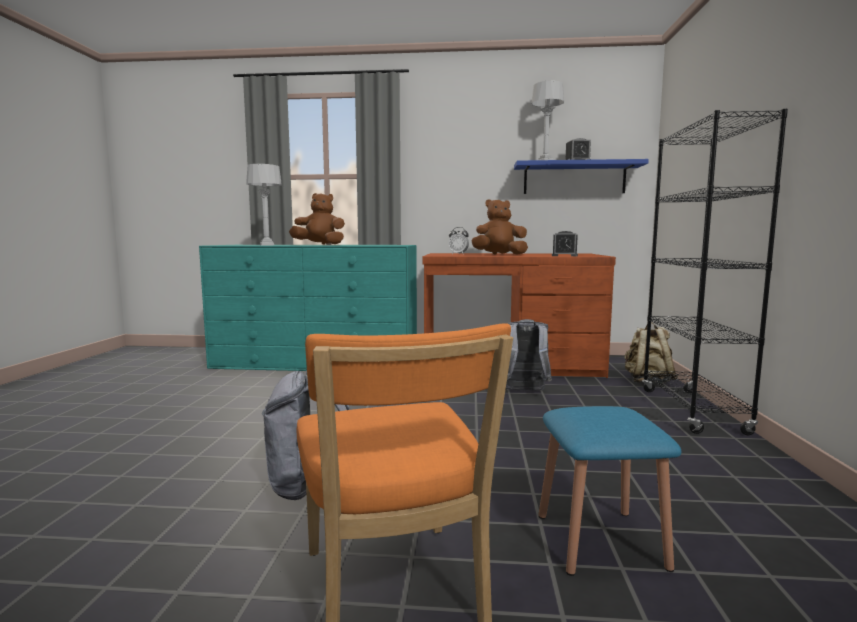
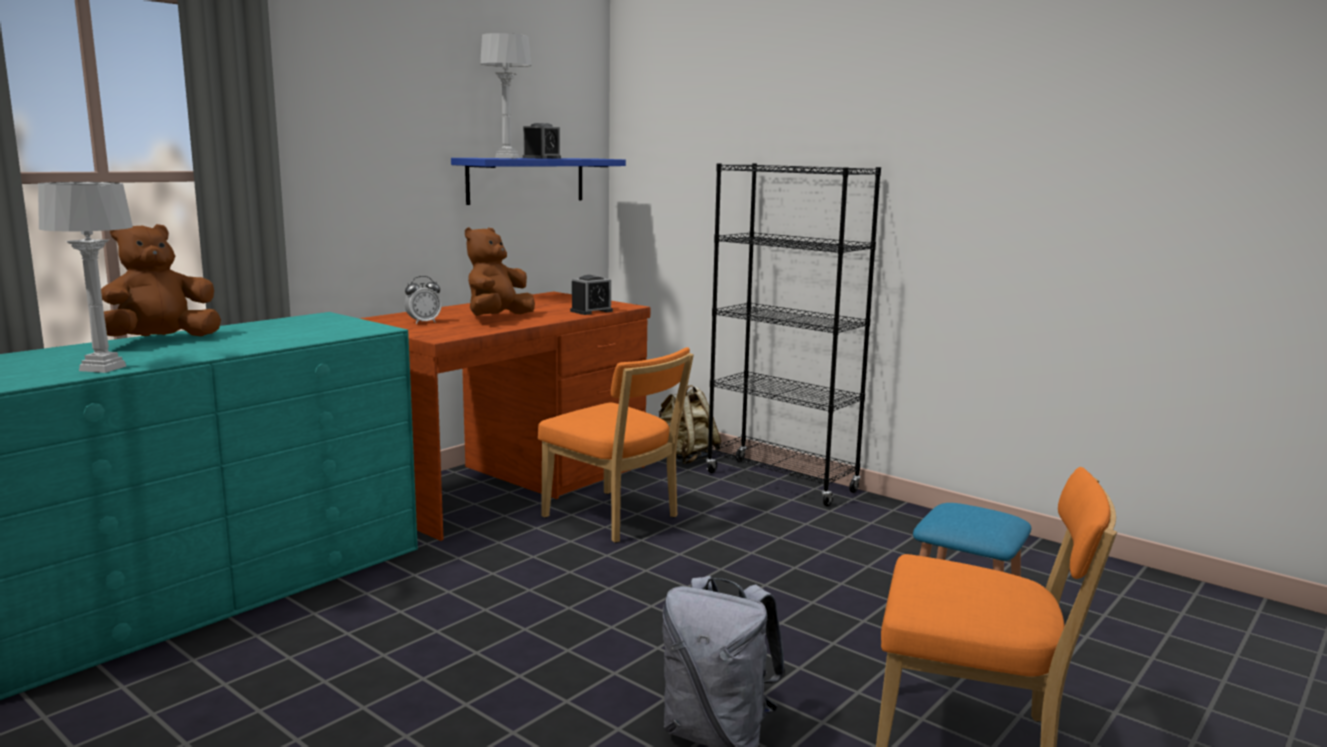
camera: 55 degrees left, 5 degrees up
(524, 391) = (615, 519): grey backpack -> orange chair

